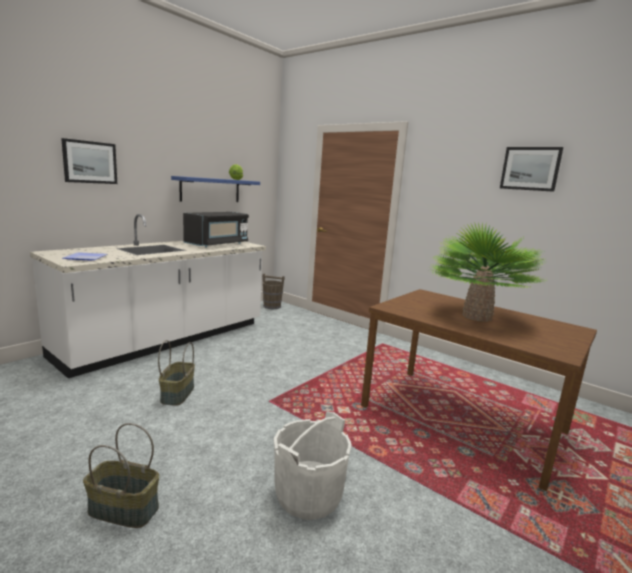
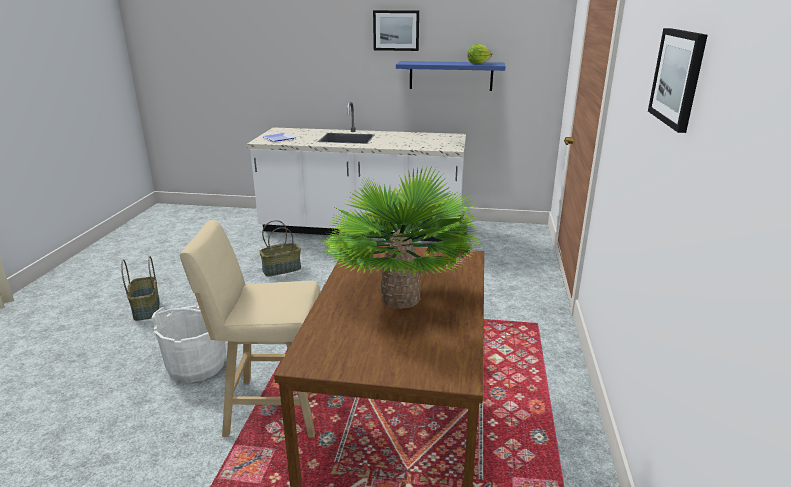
camera: 60 degrees right, 10 degrees up
(90, 162) = (320, 52): picture -> picture (396, 30)
(218, 244) = (421, 141): black microwave -> none
(272, 306) = (522, 233): brown bucket -> none
(410, 466) = (271, 407): none -> beige stool

